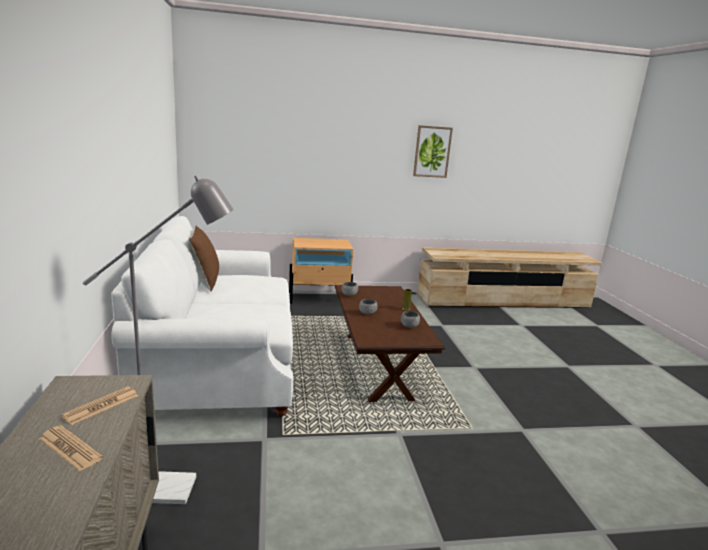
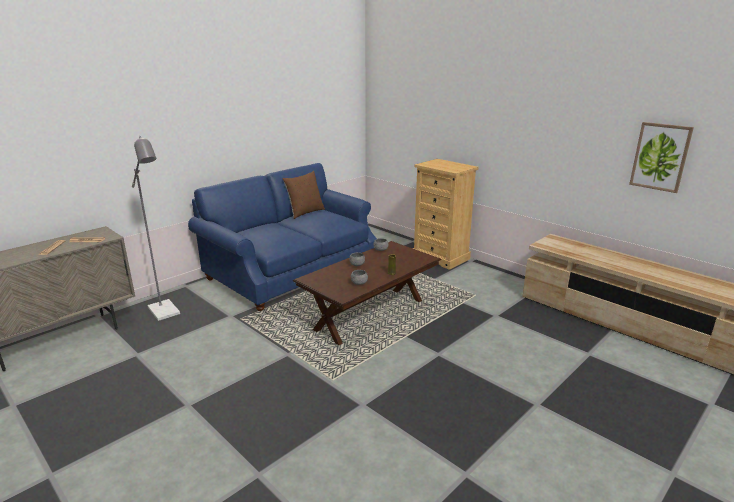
camera: 55 degrees right, 5 degrees up
(219, 362) = (292, 271): white sofa -> blue sofa
(319, 298) = (441, 257): beige nightstand -> beige dresser
(432, 151) = (568, 125): picture -> picture (660, 157)

